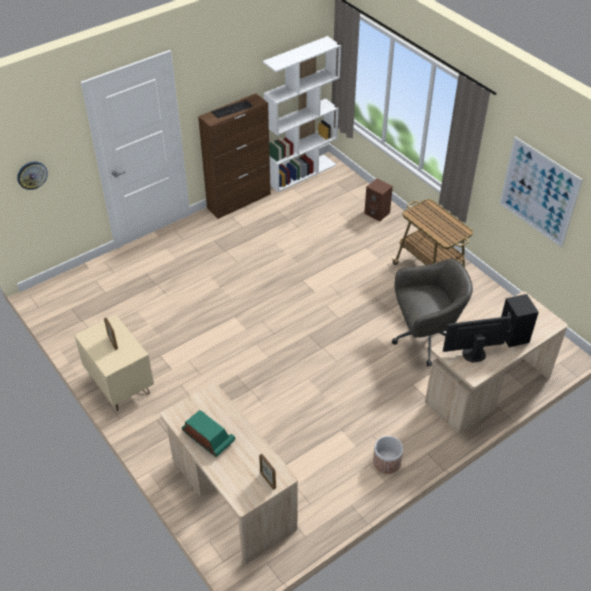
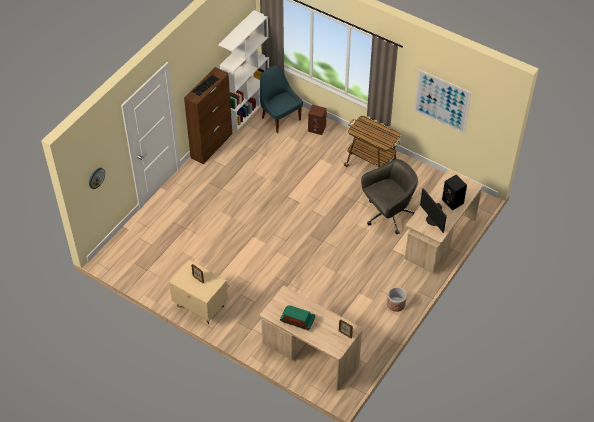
camera: 20 degrees left, 5 degrees up
(337, 191) = (280, 118): none -> blue chair
(473, 353) = (432, 220): monitor -> monitor turned 90 degrees counterclockwise

